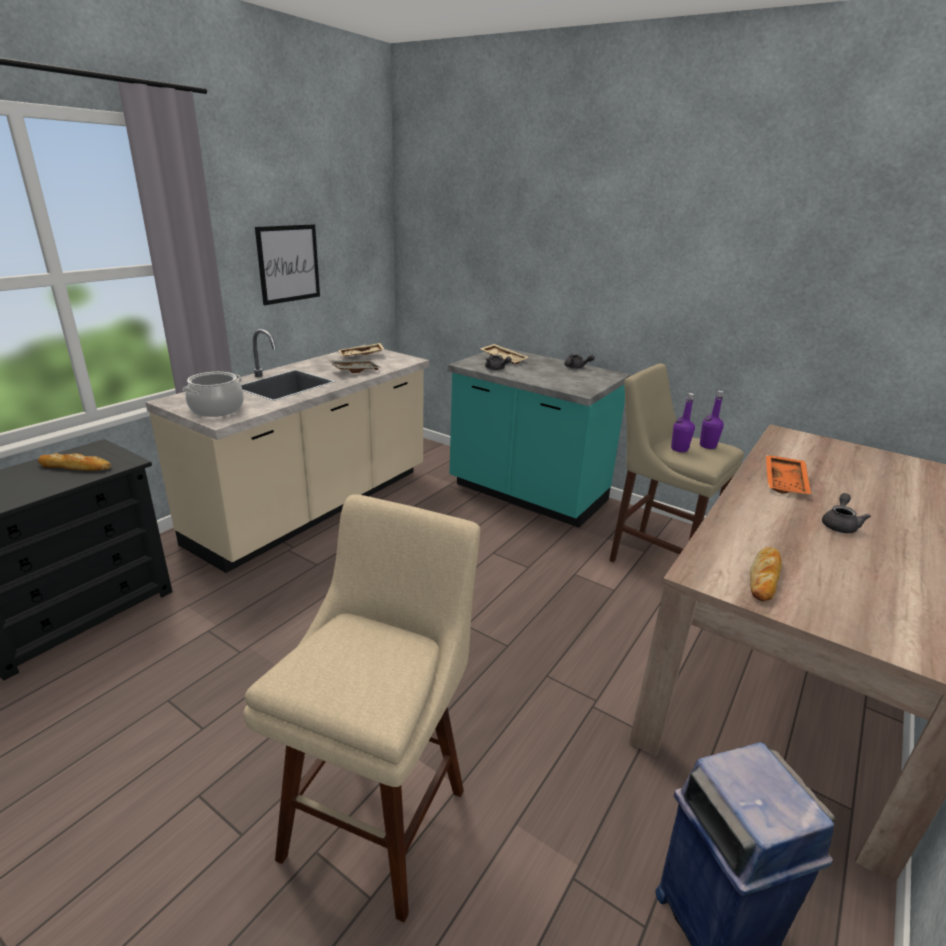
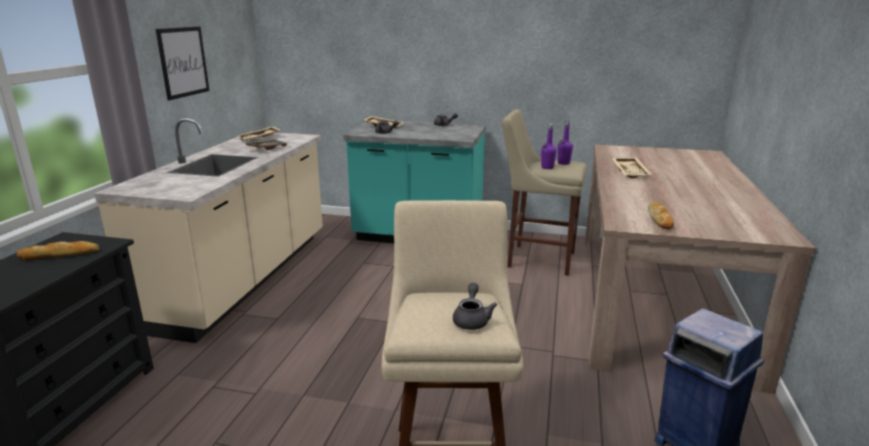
camera: 20 degrees left, 5 degrees down
(217, 409) = (173, 188): cooking pot -> none
(786, 482) = (631, 172): orange tray -> beige tray
(839, 525) = (678, 188): grey teapot -> grey teapot (472, 319)

